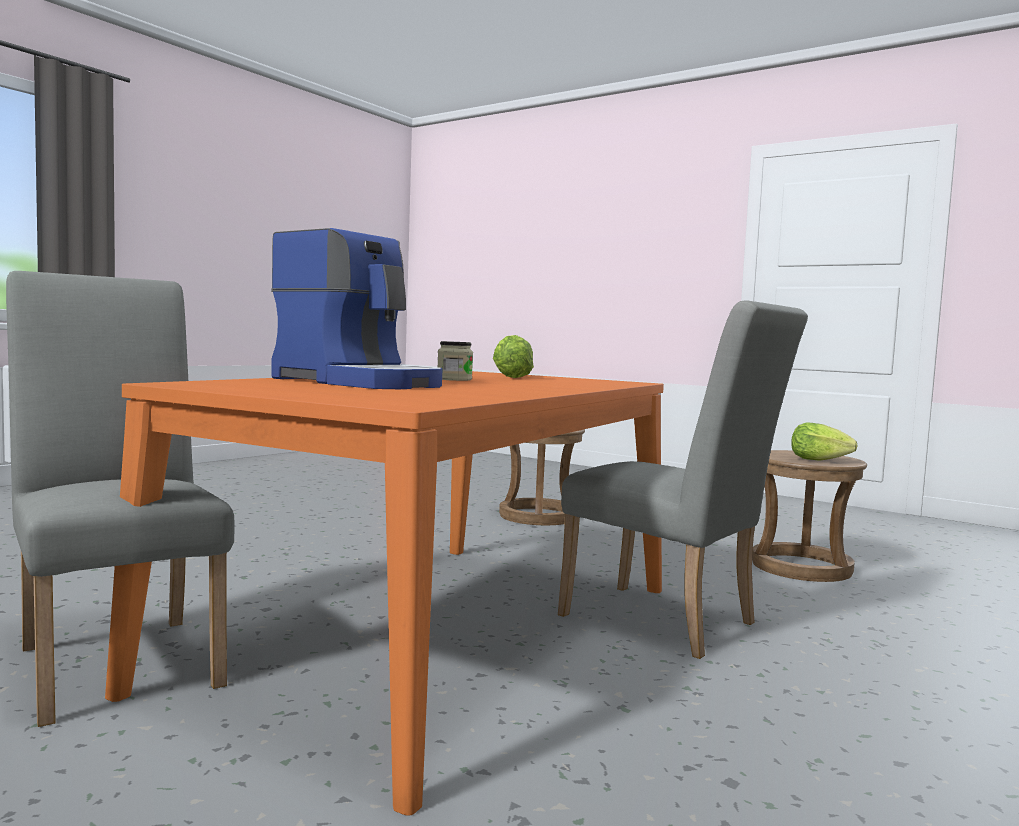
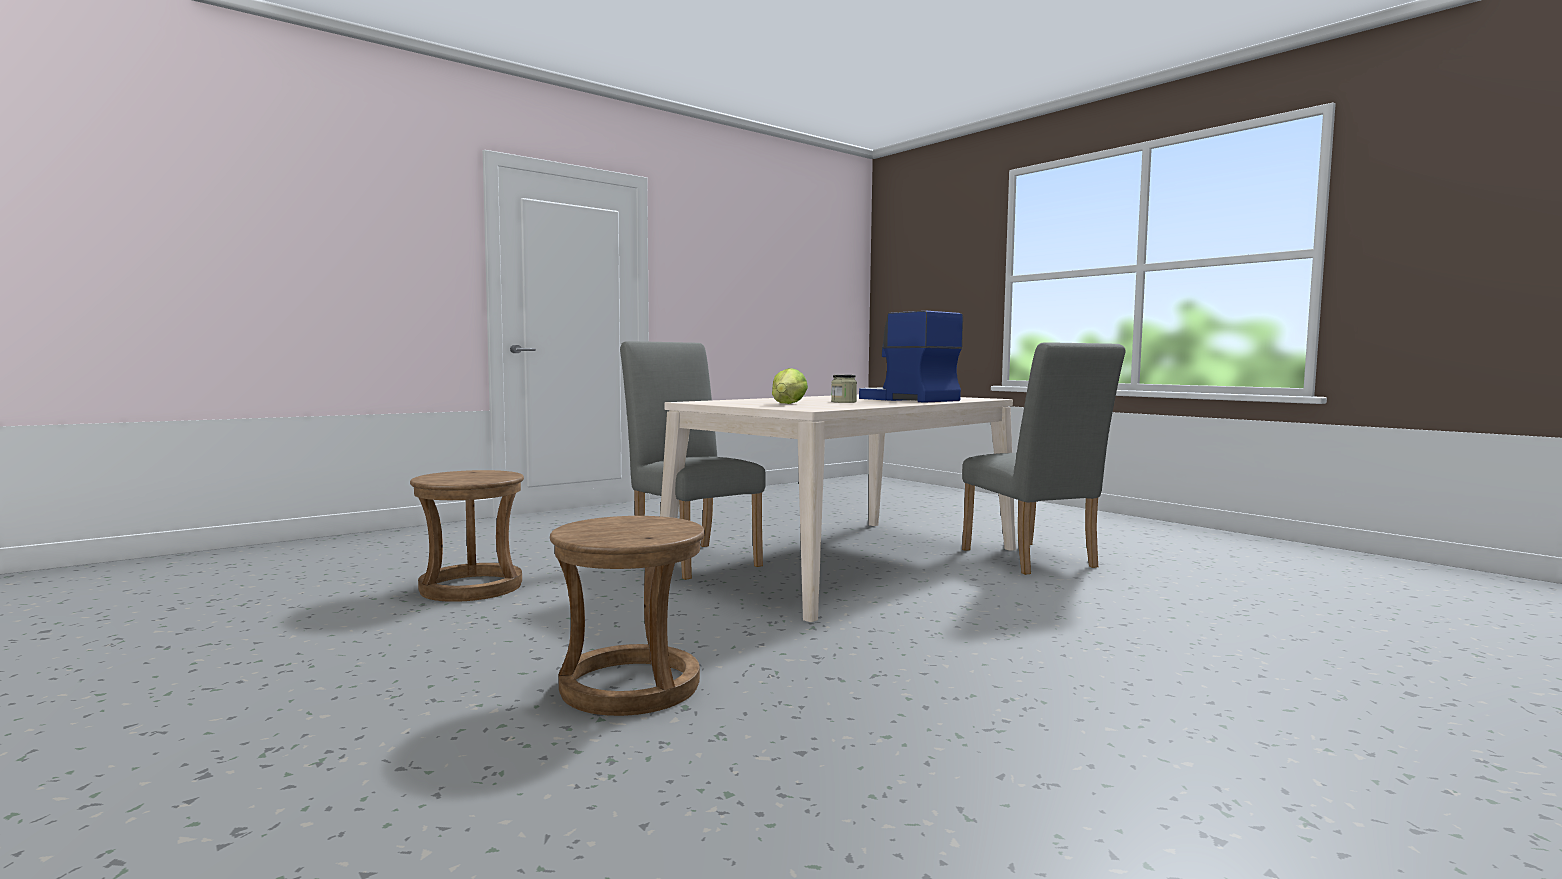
camera: 165 degrees left, 0 degrees up
(440, 633) = (849, 561): orange dining table -> beige dining table
(818, 460) = (479, 473): lettuce -> none

